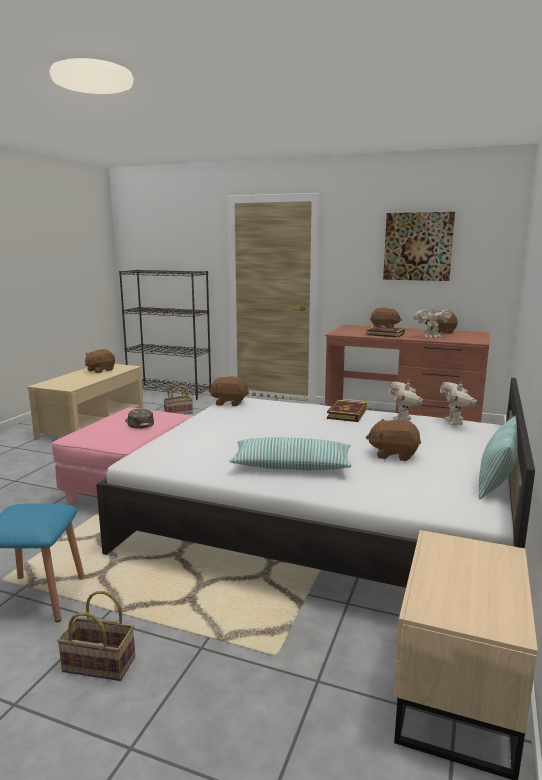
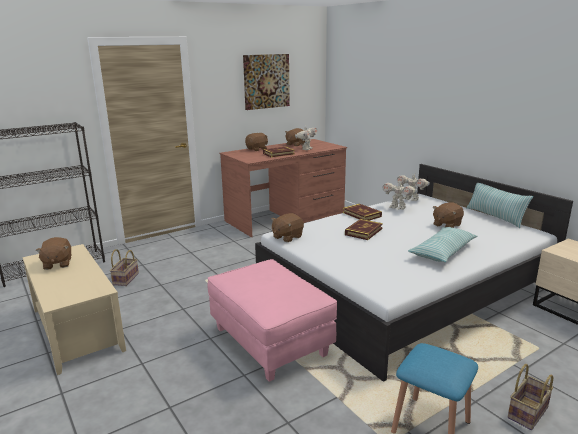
camera: 55 degrees left, 5 degrees up
(138, 423) = (278, 279): green cap -> none
(293, 423) = (363, 231): none -> book

